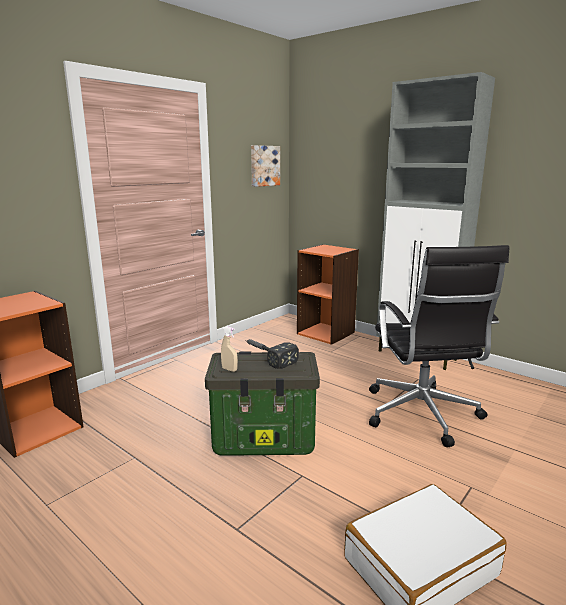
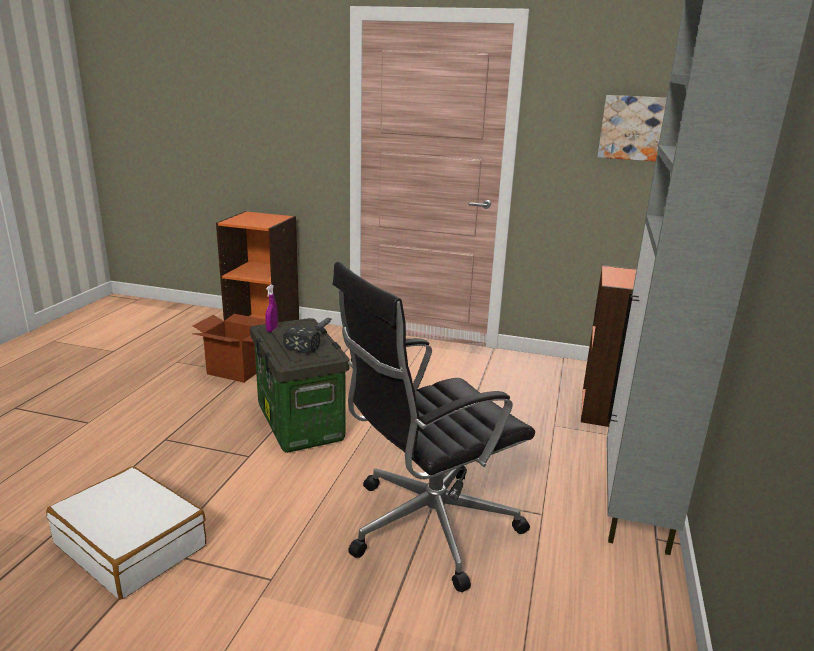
camera: 65 degrees right, 5 degrees up
(124, 461) = (236, 371): none -> cardboard box
(229, 369) = (272, 329): beige spray bottle -> purple spray bottle

